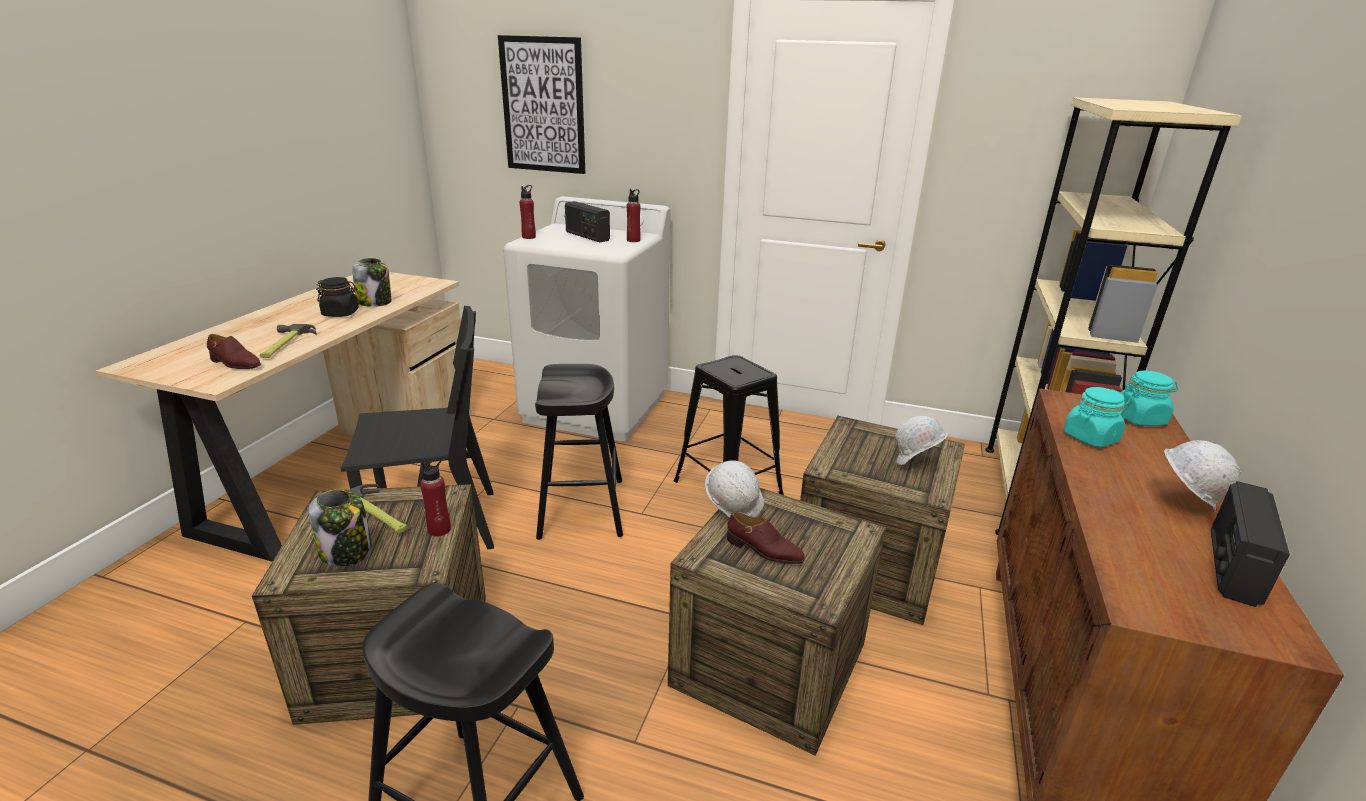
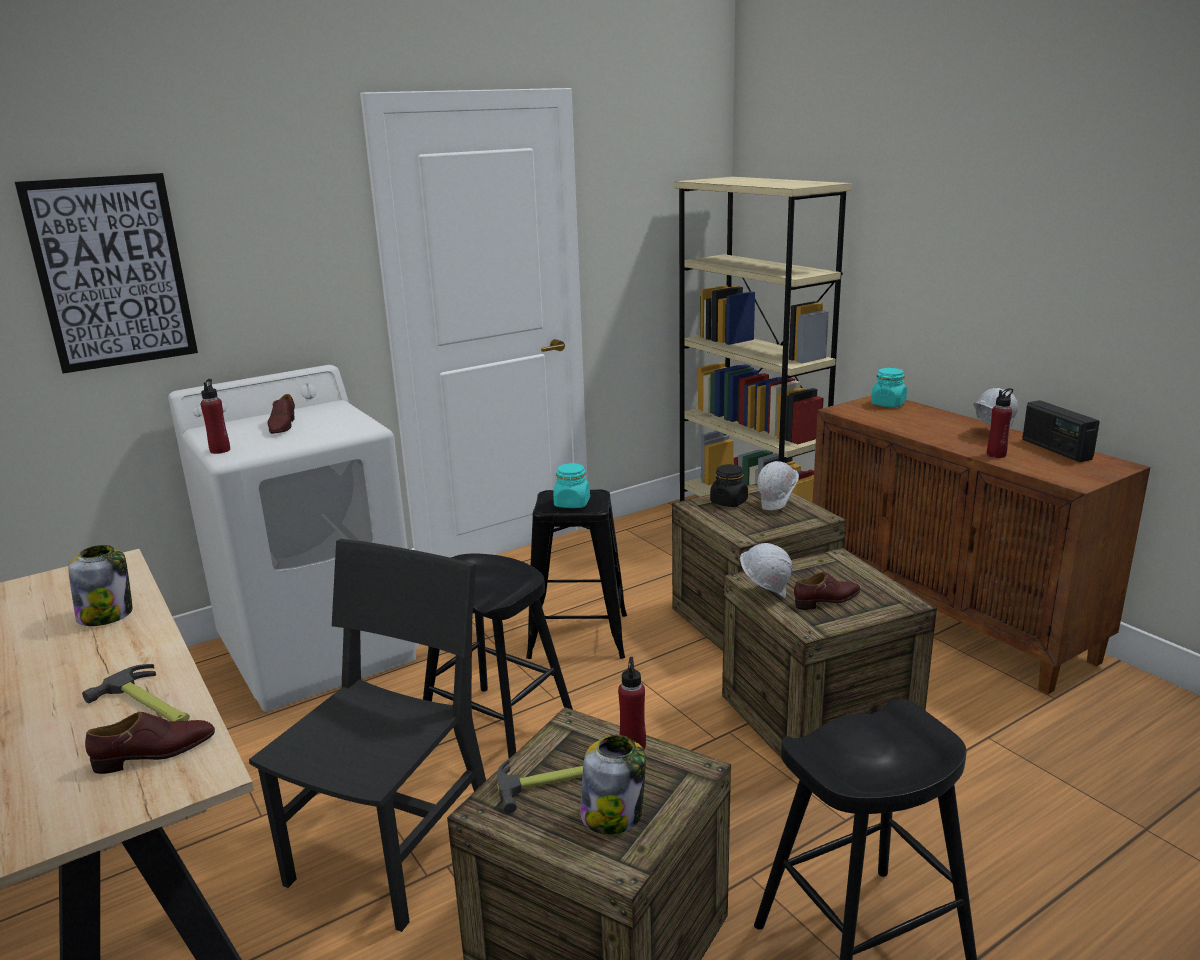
camera: 50 degrees left, 5 degrees down
(341, 313) = (101, 645): black jar -> black jar (729, 502)
(587, 236) = (282, 426): radio -> brown shoe
(633, 240) = (345, 412): red bottle -> red bottle (996, 455)
(1090, 438) = (897, 423): turquoise jar -> turquoise jar (572, 503)

